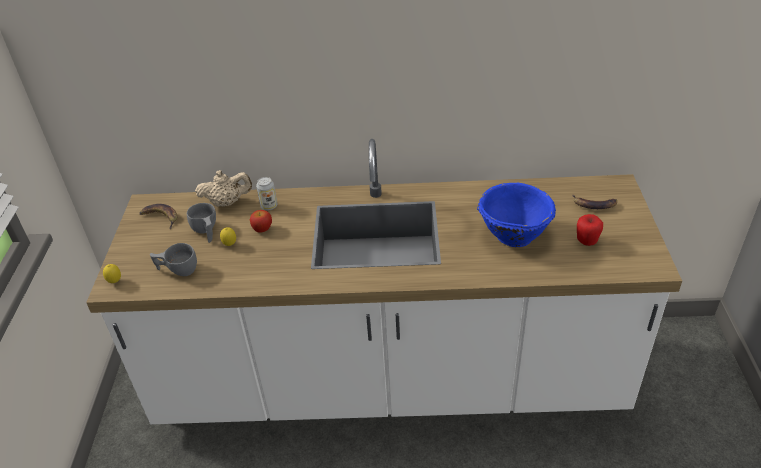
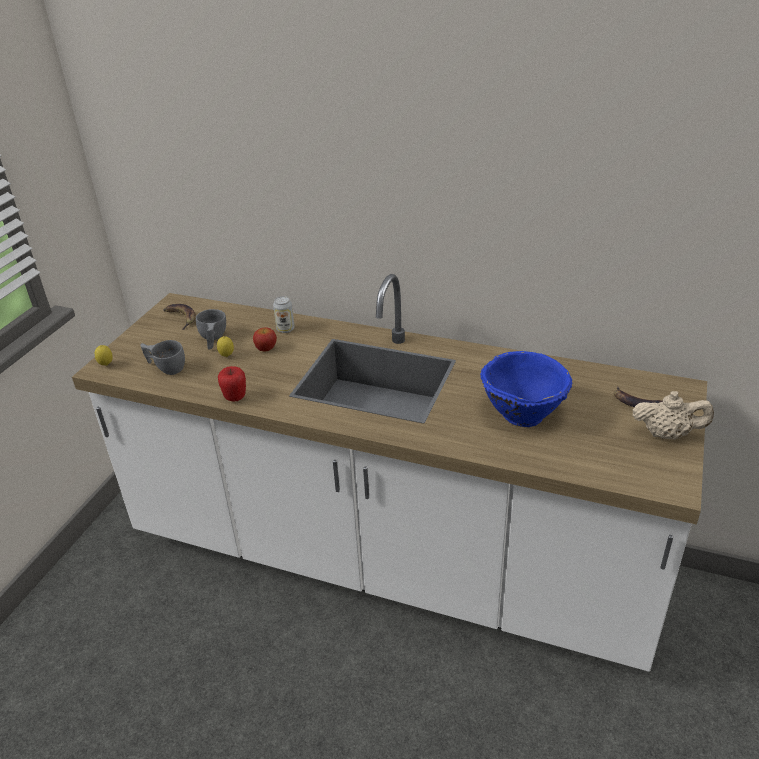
camera: 20 degrees right, 5 degrees down
(227, 203) = (248, 318): beige teapot -> beige teapot (667, 434)
(586, 242) = (604, 440): apple -> apple (235, 398)

